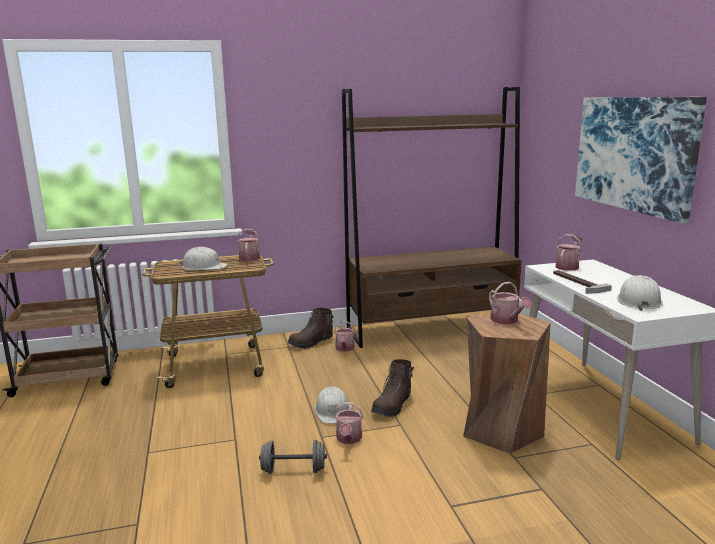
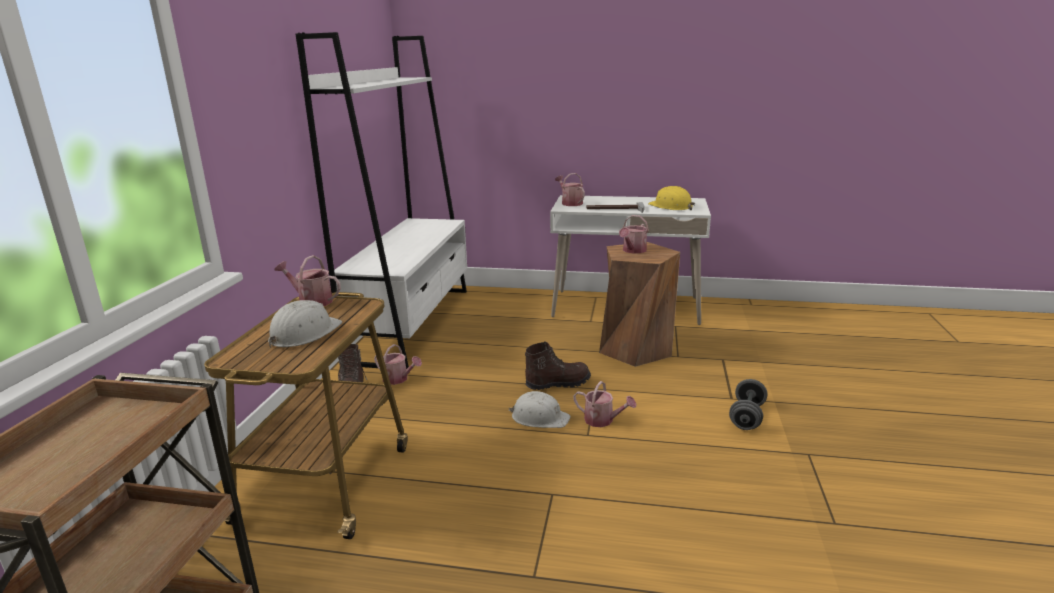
camera: 65 degrees left, 5 degrees up
(293, 470) = (641, 464): grey dumbbell -> grey dumbbell (747, 417)
(393, 406) = (557, 383): brown boot -> brown boot turned 75 degrees counterclockwise
(432, 328) = (412, 323): brown bookcase -> white bookcase
(507, 321) = (633, 251): watering can -> watering can turned 120 degrees clockwise
(634, 154) = (592, 94): picture -> none
(638, 301) = (671, 206): white hard hat -> yellow hard hat

